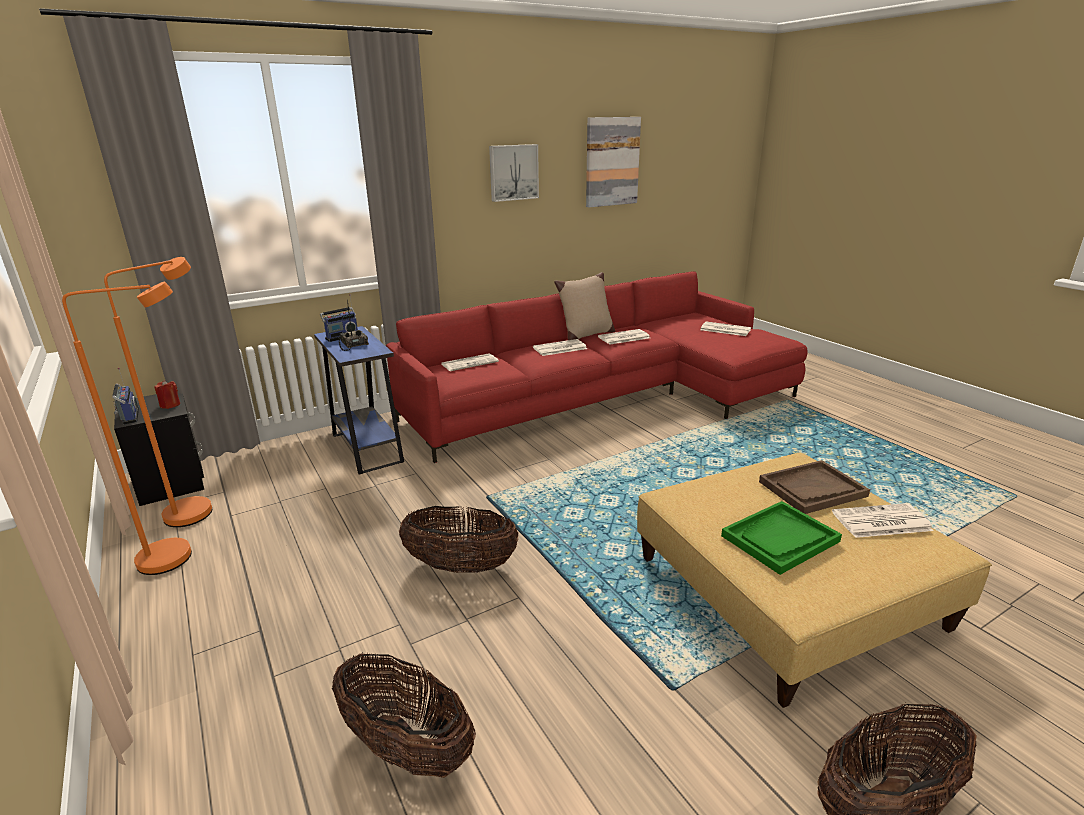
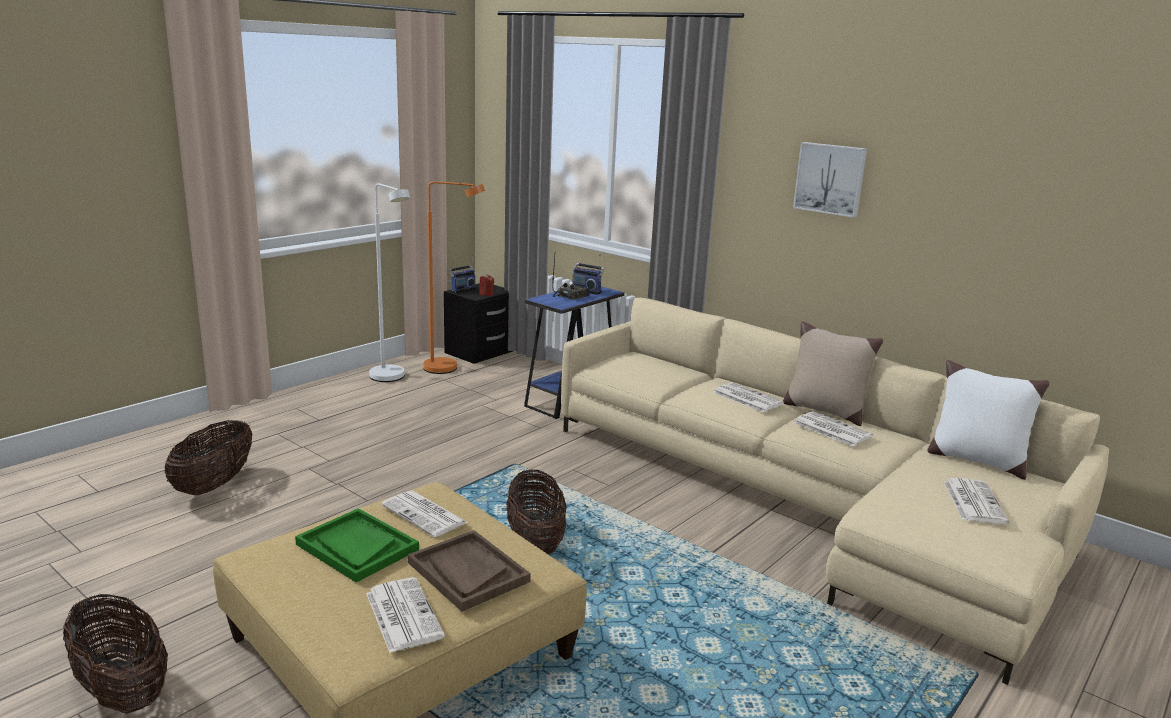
camera: 70 degrees right, 5 degrees down
(180, 556) = (391, 379): orange floor lamp -> white floor lamp
(461, 566) = (403, 470): basket -> basket (535, 542)
(470, 363) = (658, 364): newspaper -> newspaper (425, 514)
(608, 397) = (807, 504): red sofa -> beige sofa
(611, 162) = (997, 193): picture -> none
(668, 320) = (975, 460): none -> white pillow

